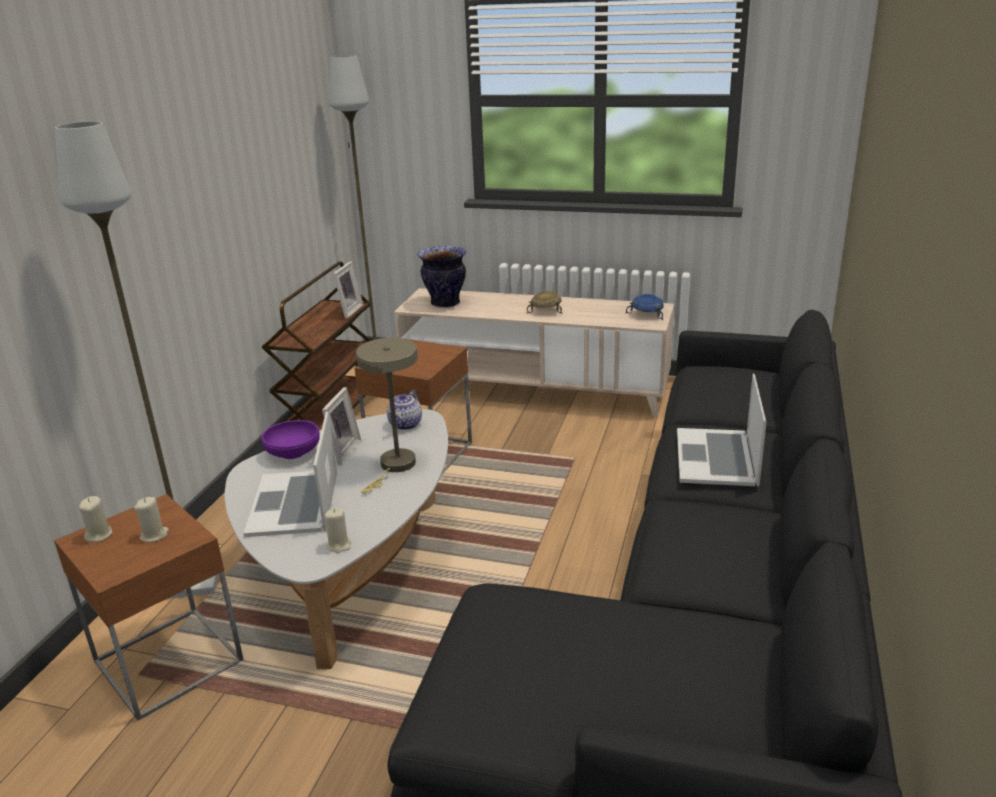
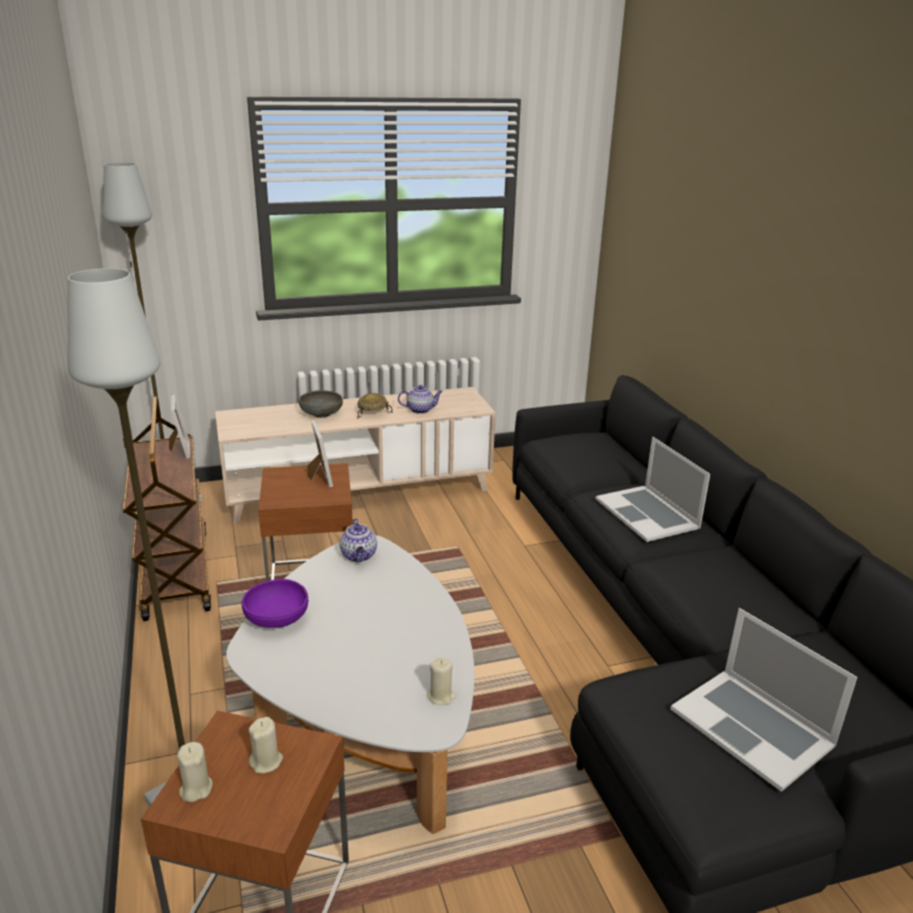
camera: 35 degrees left, 0 degrees up
(294, 503) = (344, 670): laptop -> laptop (752, 726)
(341, 452) = (327, 602): picture frame -> picture frame (318, 478)
(395, 466) = (399, 600): beige table lamp -> none
(446, 303) = (265, 422): vase -> none
(500, 304) = (321, 414): none -> grey bowl
(593, 316) = (420, 410): none -> teapot
(646, 314) = (462, 400): blue bowl -> none

